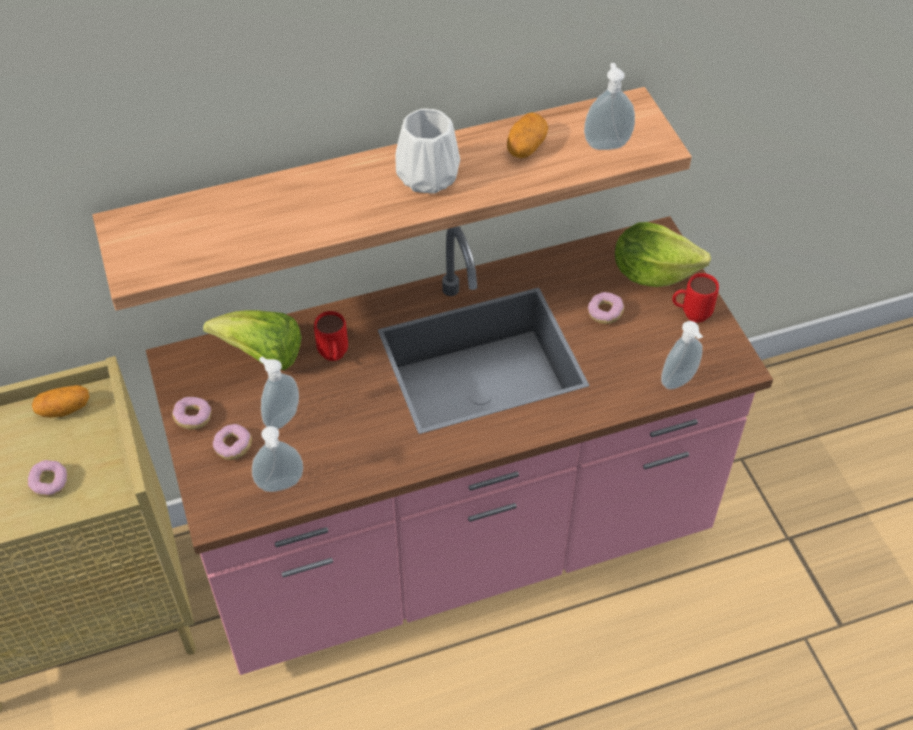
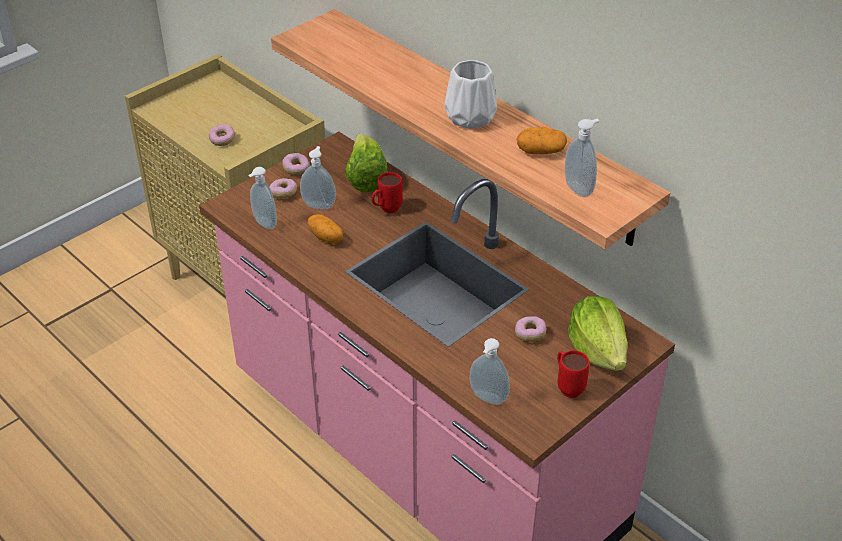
camera: 65 degrees right, 10 degrees down
(64, 409) = (279, 124): potato -> potato (326, 237)

